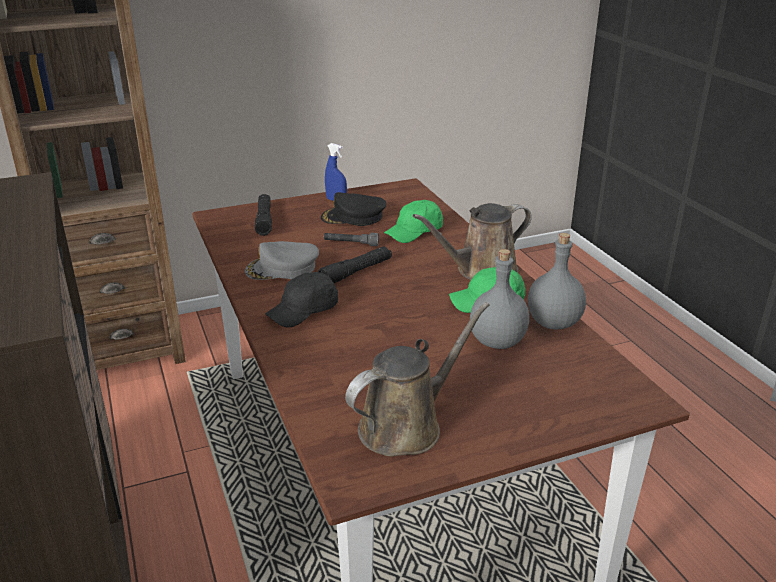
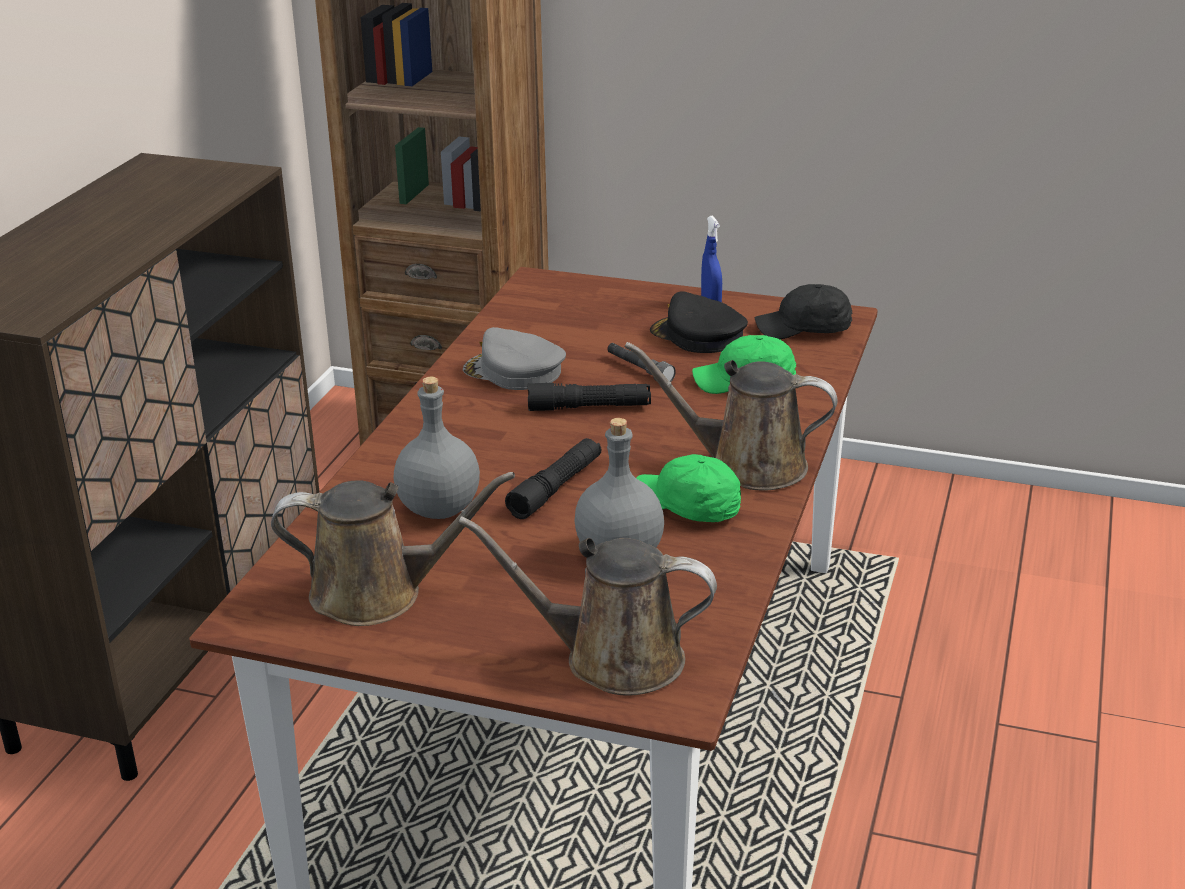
camera: 40 degrees right, 0 degrees up
(264, 220) = (583, 304): black flashlight -> black flashlight (556, 488)
(304, 311) = (463, 430): black cap -> black cap (804, 330)
(553, 322) = (729, 564): grey bottle -> grey bottle (440, 508)
(582, 396) = (612, 658): none -> brown watering can

